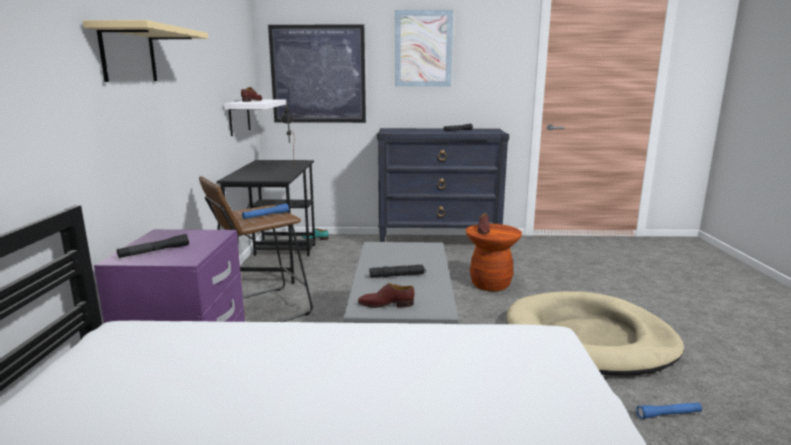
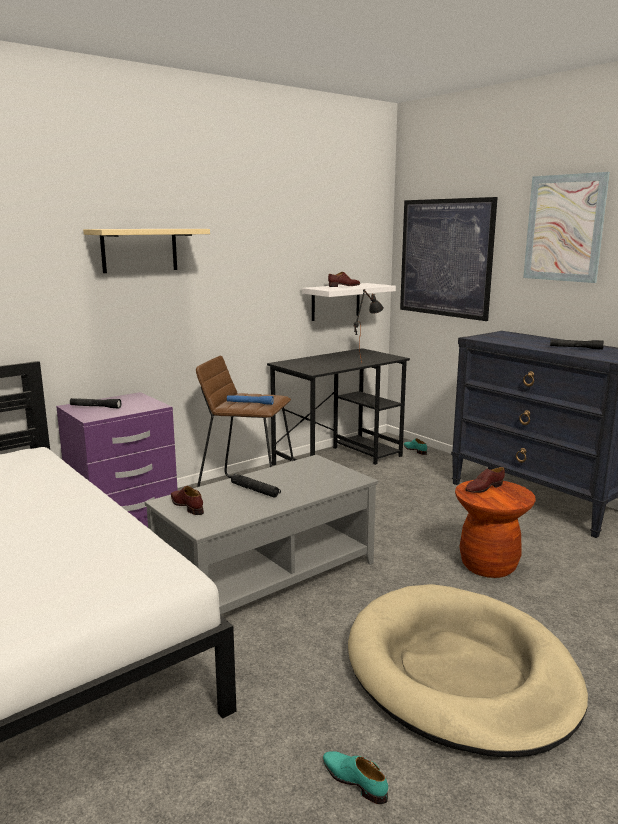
camera: 50 degrees right, 0 degrees up
(668, 414) = (354, 780): blue flashlight -> turquoise shoe

